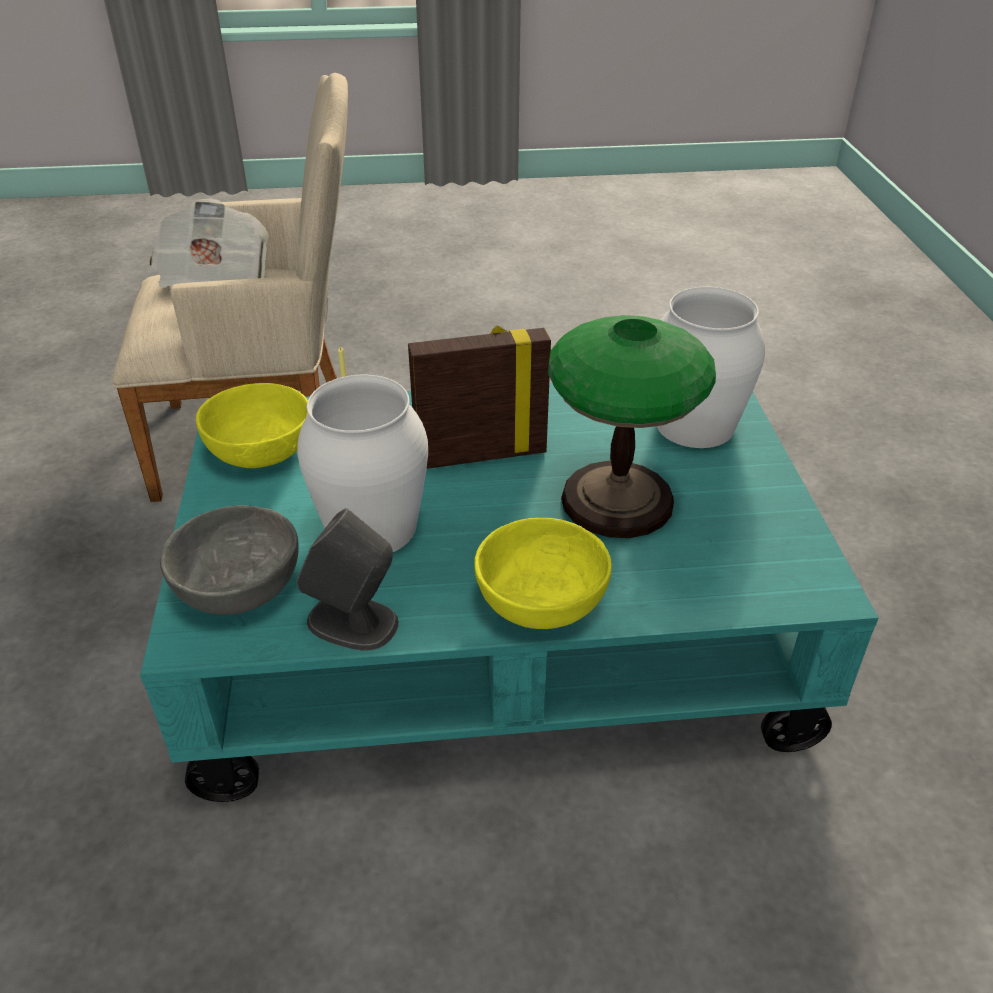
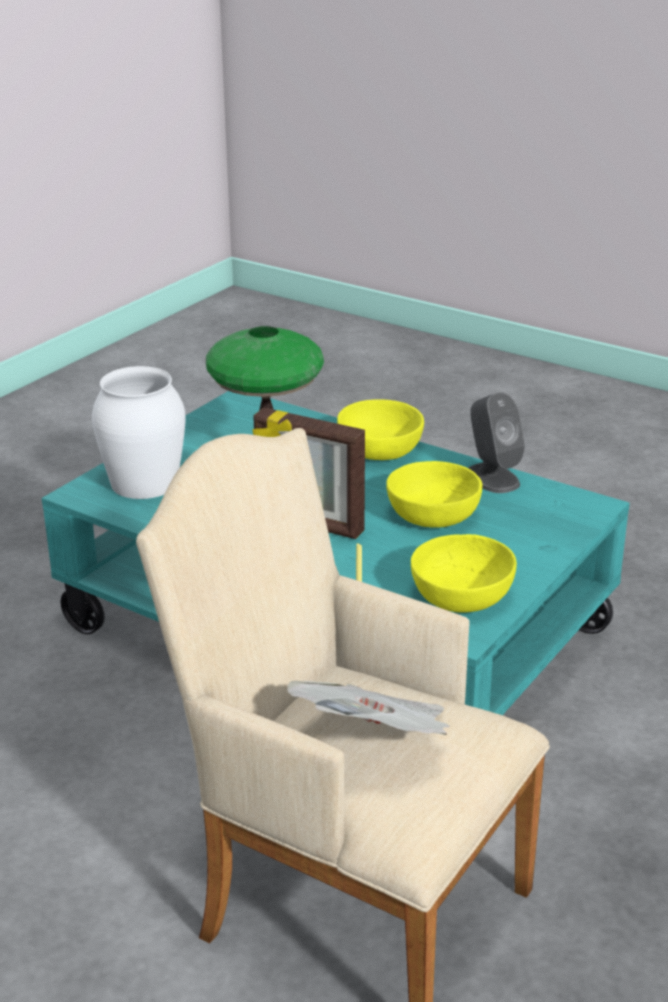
camera: 140 degrees left, 10 degrees down
(237, 585) = (546, 518): grey bowl -> none
(372, 526) = (432, 515): white vase -> yellow bowl

